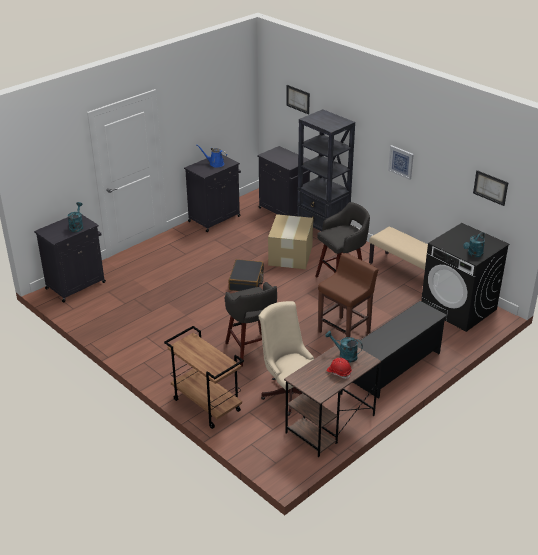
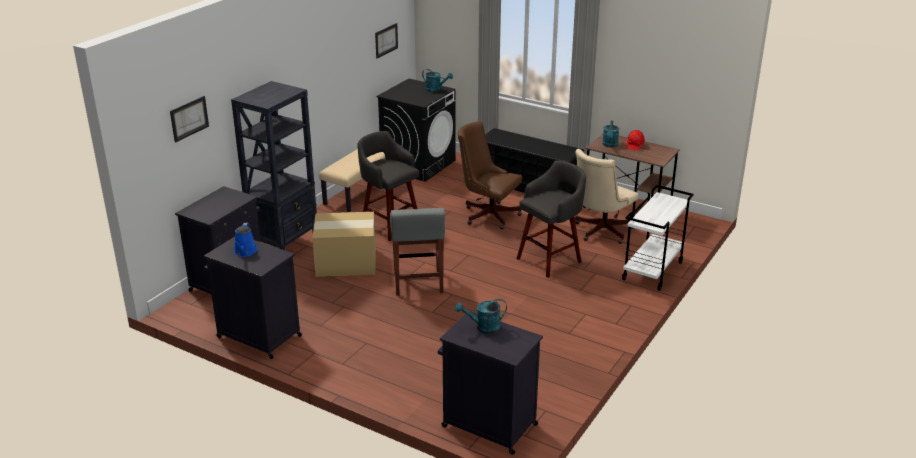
camera: 105 degrees left, 5 degrees down
(205, 405) = (652, 271): brown cart -> white cart
(246, 281) = (418, 283): black suitcase -> grey stool
(345, 332) = (488, 214): brown stool -> brown office chair
(401, 162) = (316, 87): picture -> none

